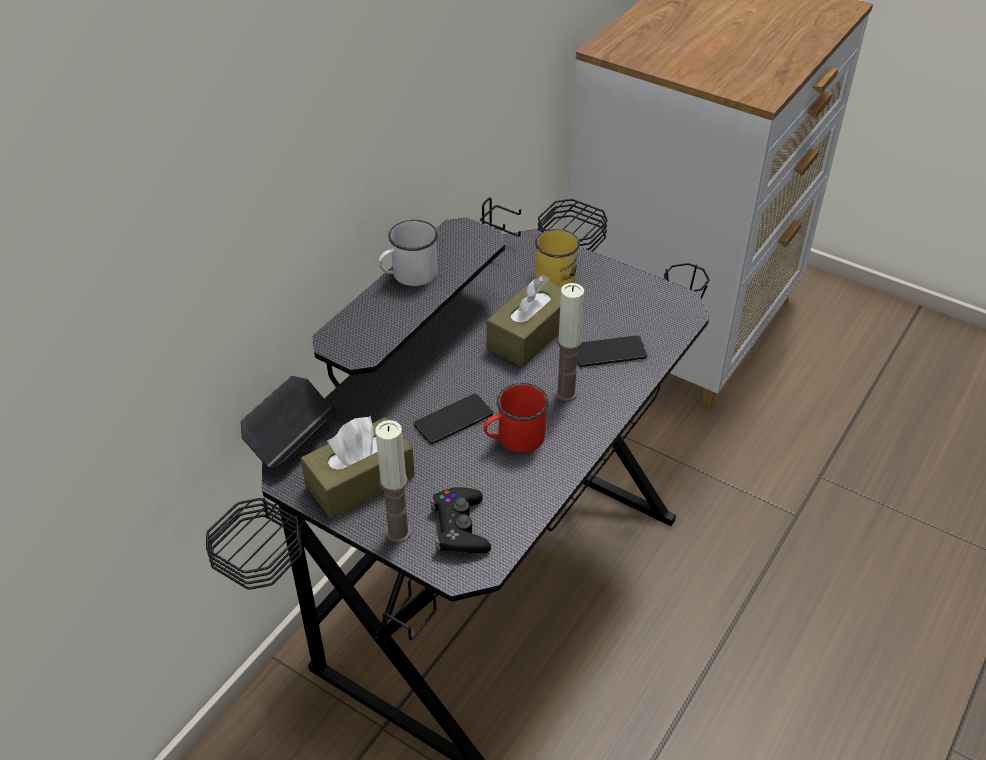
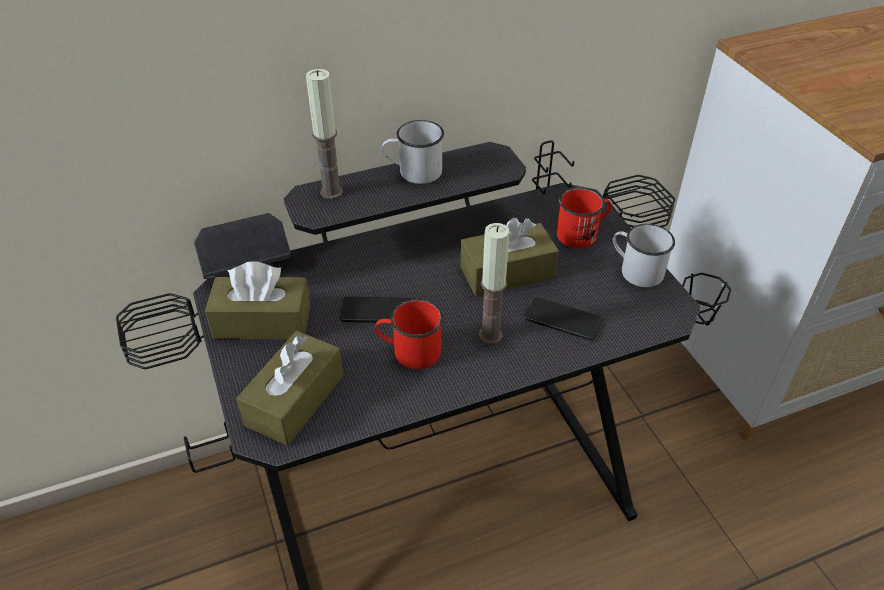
camera: 35 degrees right, 0 degrees up
(398, 532) = (247, 377): candle -> candle (331, 192)
(460, 527) = (295, 400): black game controller -> brown tissue box
(559, 273) = (582, 234): yellow mug -> red mug
(627, 285) = (635, 270): none -> white mug

